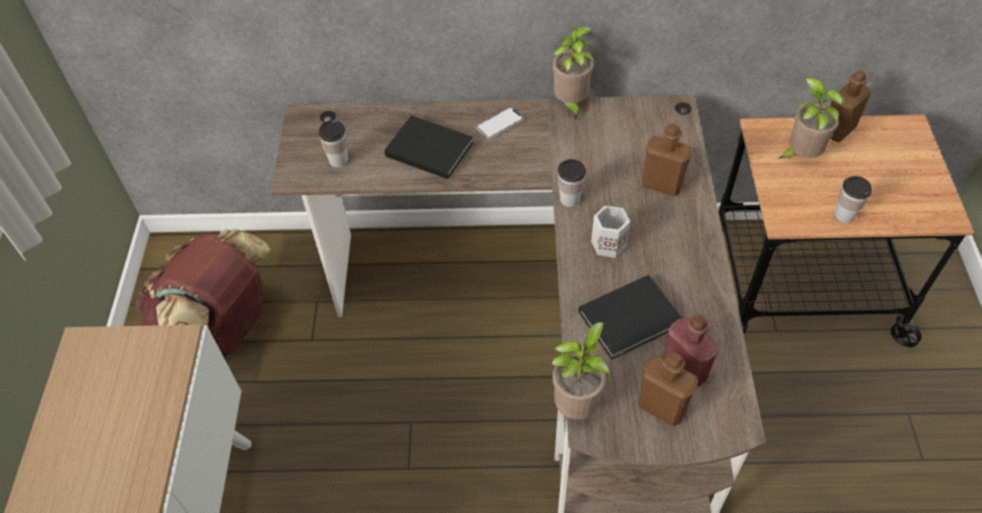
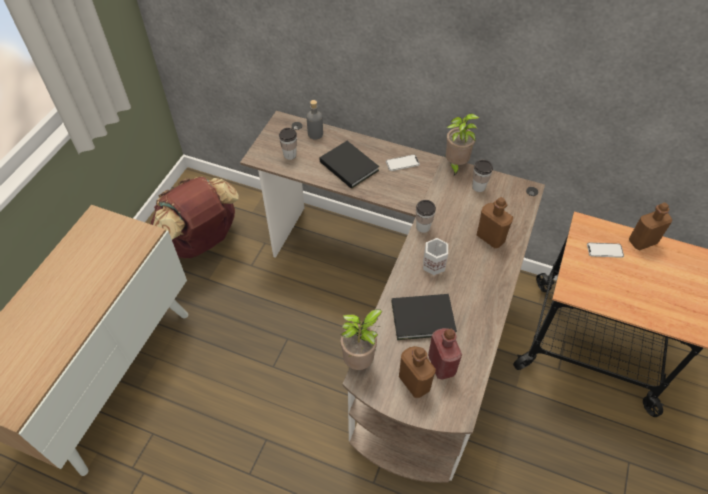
camera: 20 degrees right, 0 degrees up
(360, 120) = (315, 134): none -> grey bottle
(800, 155) = (604, 250): potted plant -> phone
(844, 215) = (615, 302): cup -> cup (478, 187)

